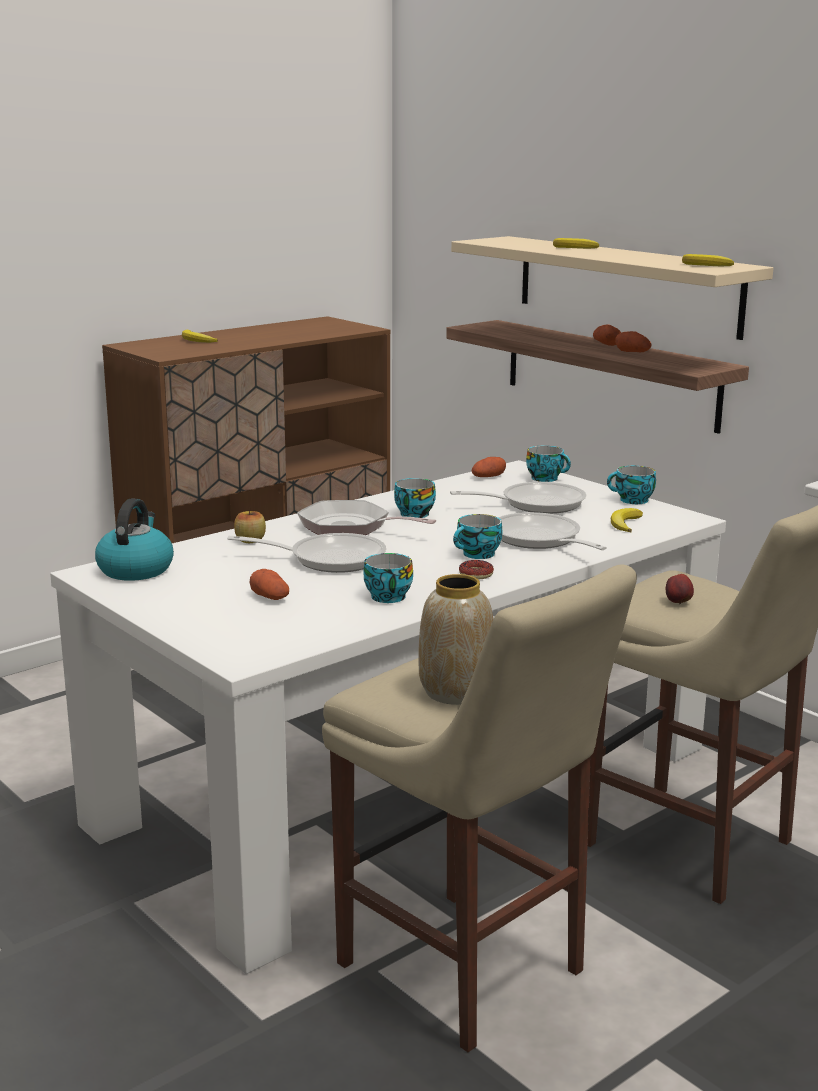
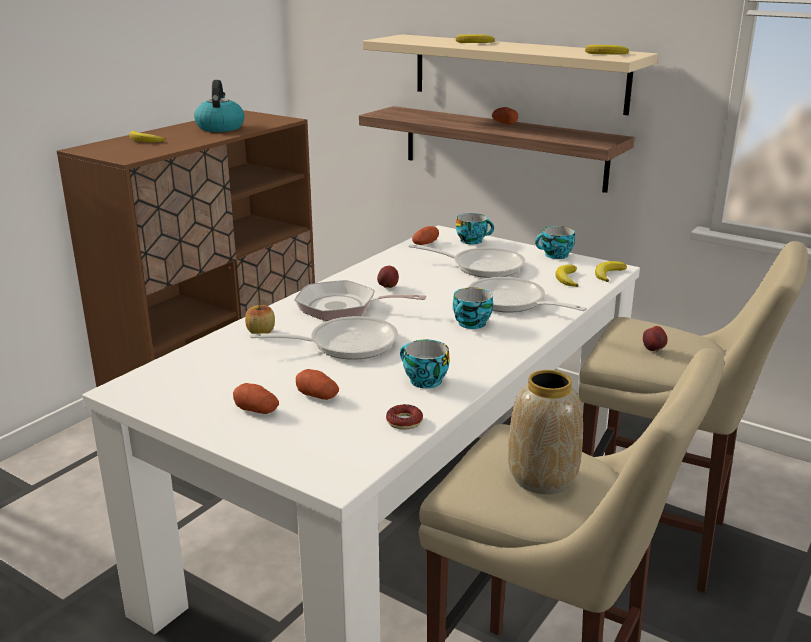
camera: 15 degrees left, 5 degrees up
(135, 569) = (168, 379): kettle -> kettle (220, 127)
(413, 513) = (388, 287): cup -> apple
(476, 574) = (485, 346): donut -> donut (404, 421)
(535, 504) = (481, 266): frying pan -> frying pan turned 45 degrees clockwise
(632, 352) = (533, 130): potato -> potato (256, 410)
(679, 523) = (608, 274): none -> banana

